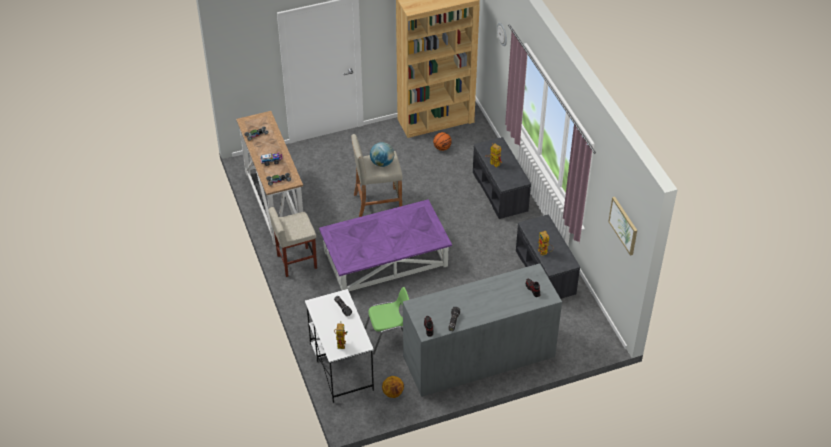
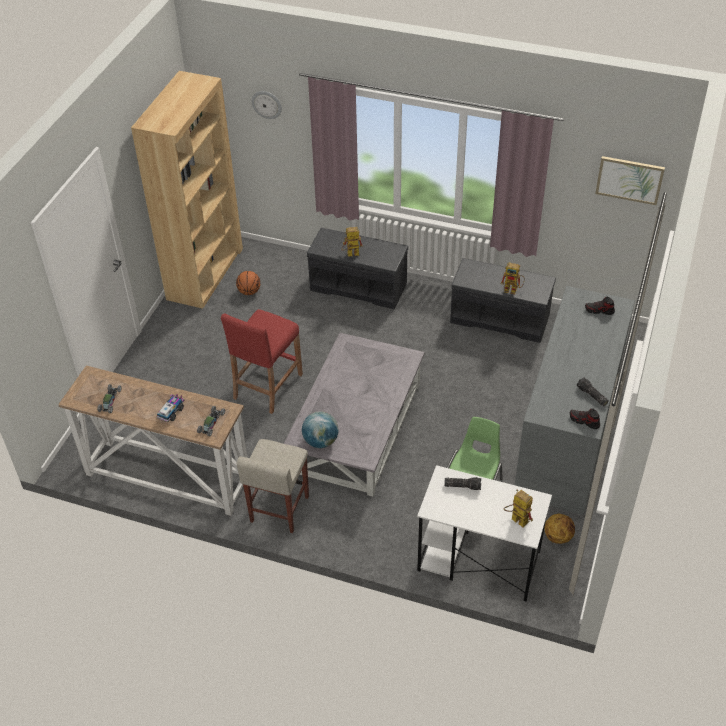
camera: 50 degrees left, 0 degrees up
(377, 202) = (267, 386): beige stool -> red stool
(382, 163) = (267, 328): globe -> globe (321, 441)
(386, 258) = (356, 427): purple coffee table -> grey coffee table

